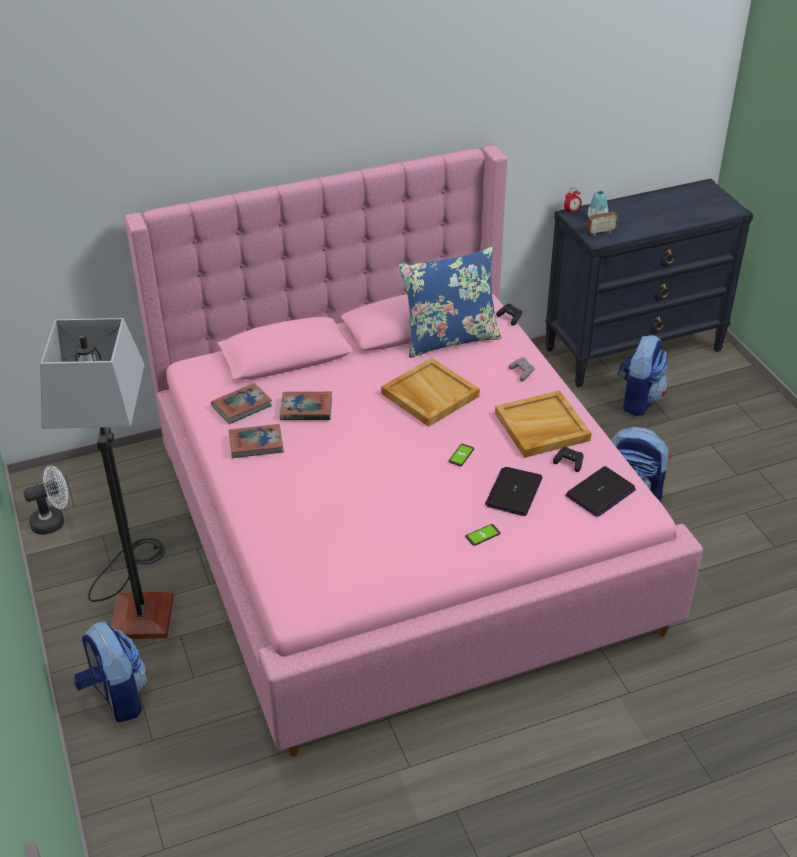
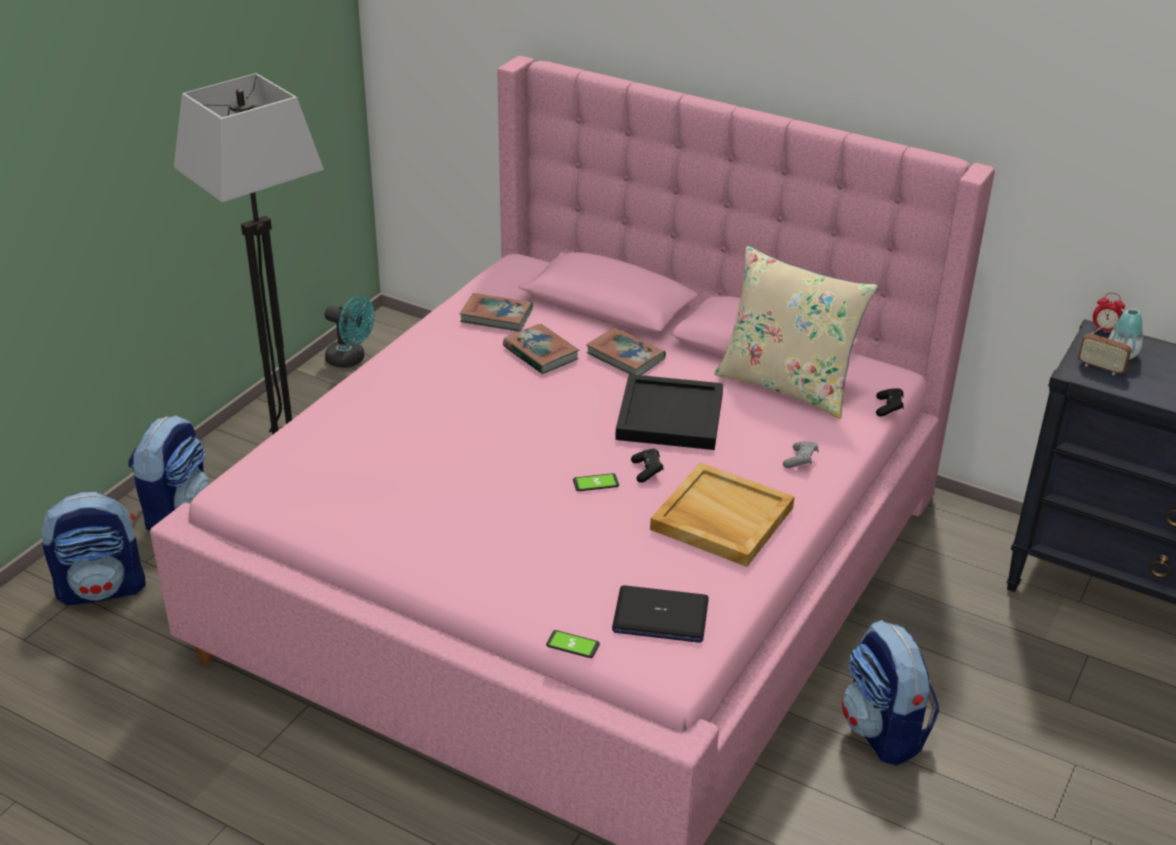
camera: 50 degrees right, 5 degrees down
(53, 521) = (351, 360): white fan -> turquoise fan
(256, 444) = (451, 350): book -> book (625, 356)
(429, 395) = (669, 416): beige tray -> black tray
(450, 339) = (787, 385): blue pillow -> beige pillow
(482, 535) = (480, 558): phone -> phone (572, 645)
(514, 492) = (580, 548): laptop -> none
(569, 463) = (684, 568): black game controller -> black game controller (647, 471)
(638, 400) = (1062, 653): backpack -> backpack (103, 588)

